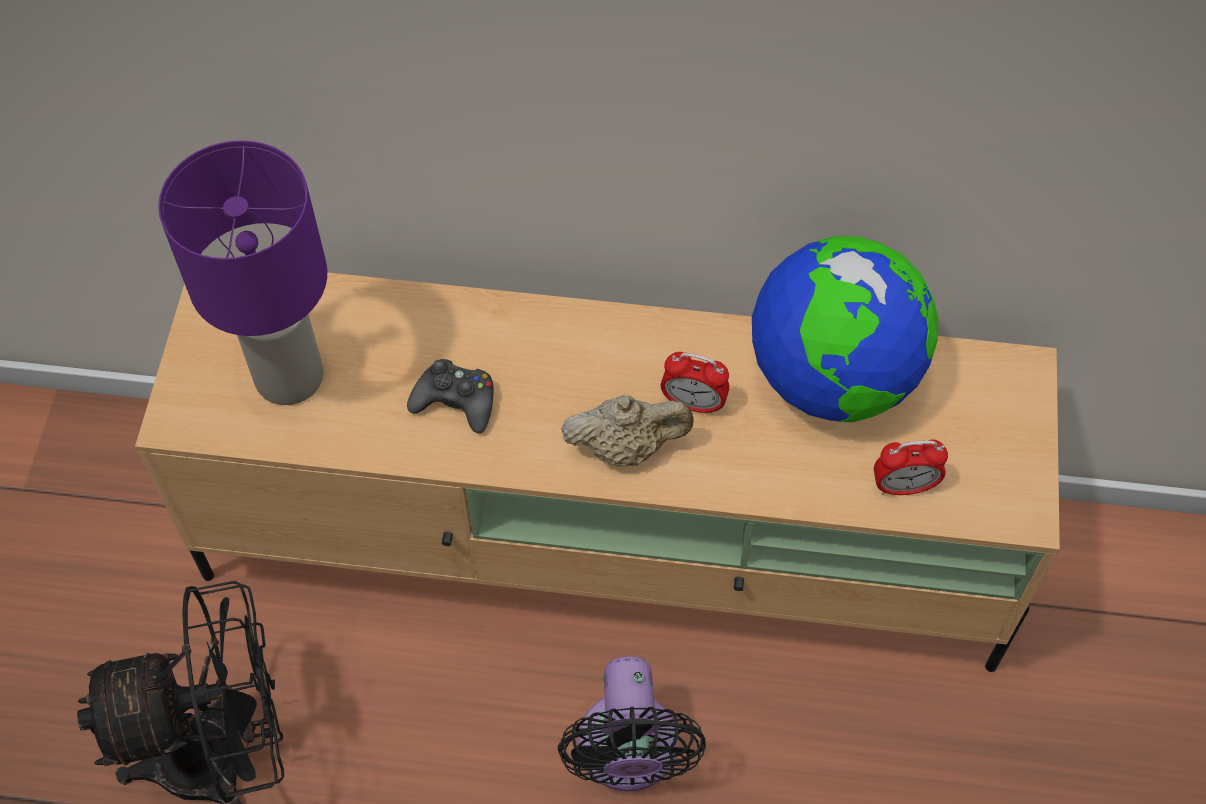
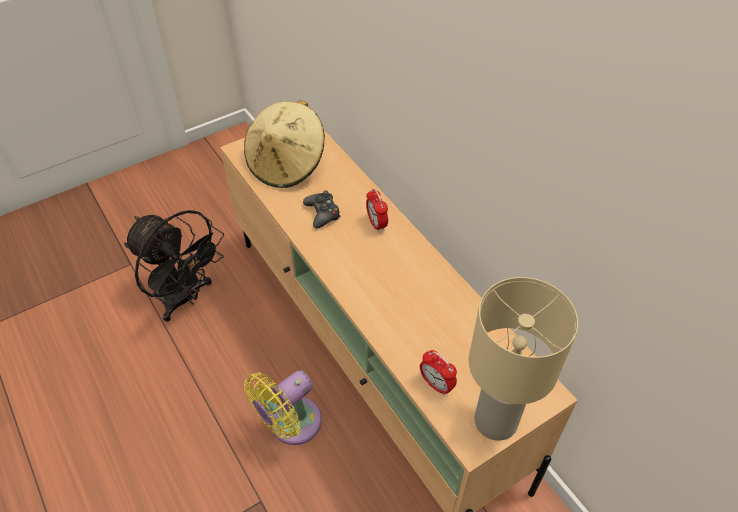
camera: 50 degrees right, 10 degrees down
(291, 375) = (287, 164): purple table lamp -> beige hat
(626, 447) = (355, 275): beige teapot -> none
(628, 754) = (291, 424): black fan -> yellow fan
(693, 403) = (398, 284): alarm clock -> alarm clock (376, 224)
(833, 377) = (463, 323): globe -> none
(1015, 460) = (497, 421): none -> beige table lamp

